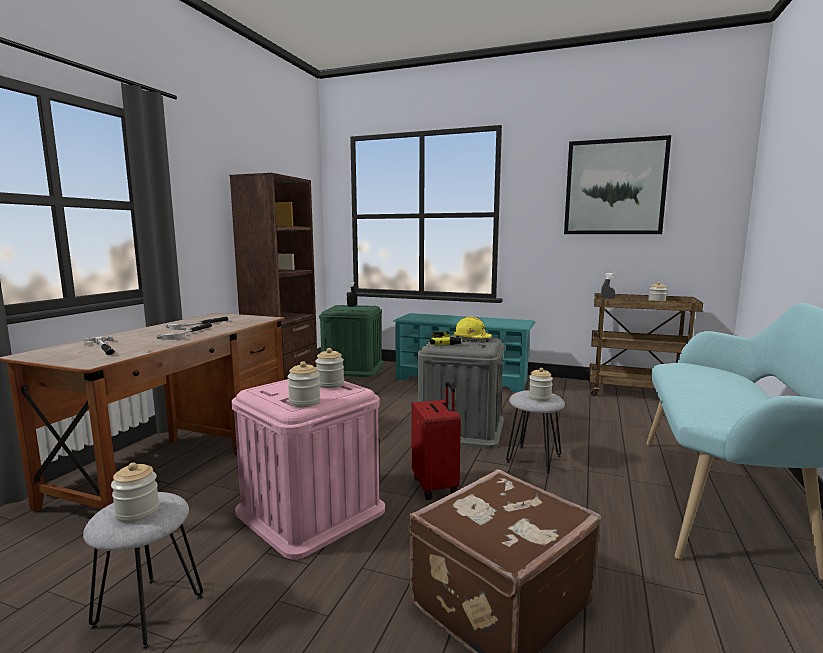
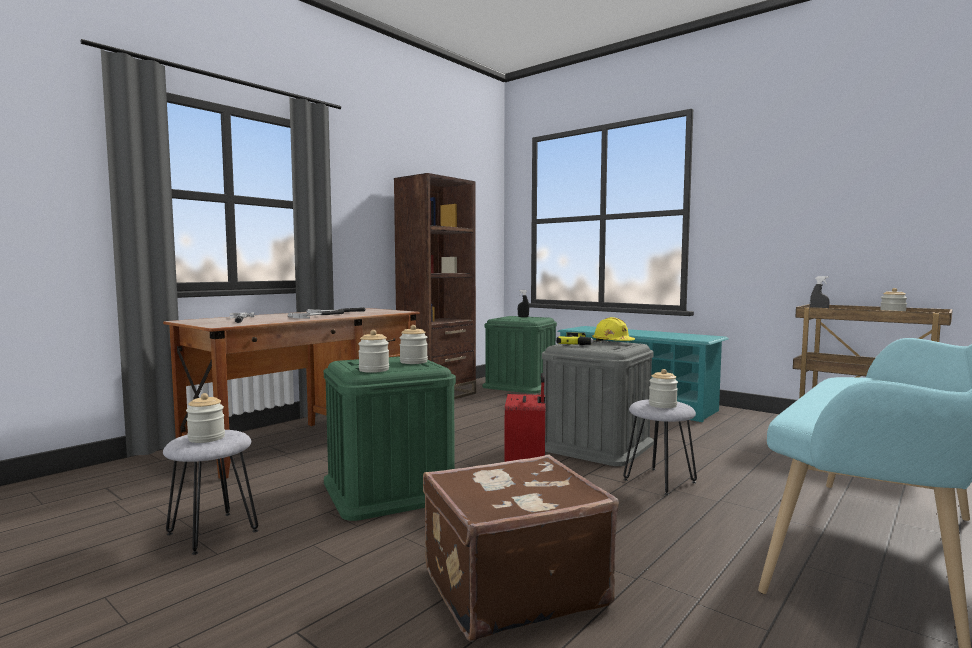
camera: 20 degrees right, 5 degrees down
(310, 510) = (389, 489): pink storage box -> green storage box
(614, 187) = (835, 170): picture -> none

